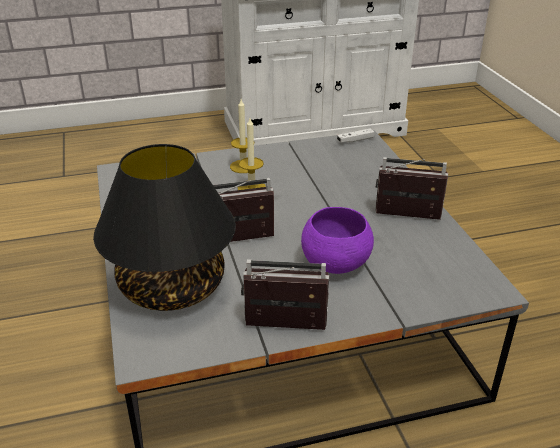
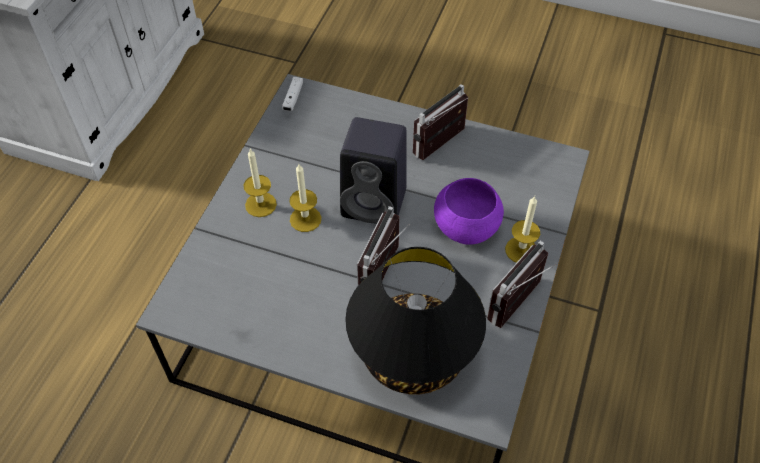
camera: 55 degrees left, 20 degrees up
(305, 210) = (376, 203): none -> black speaker
(349, 305) = (521, 250): none -> candle

